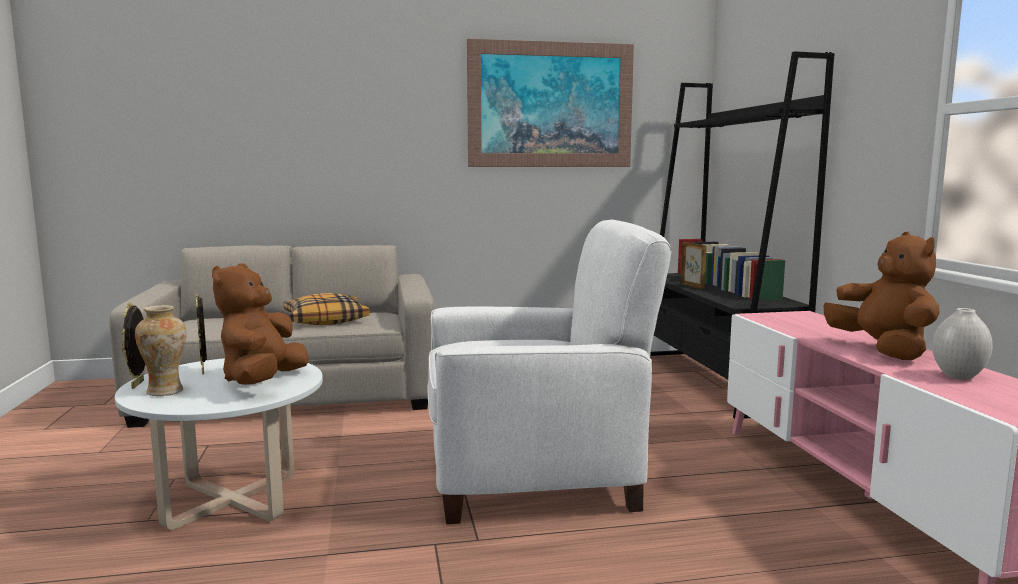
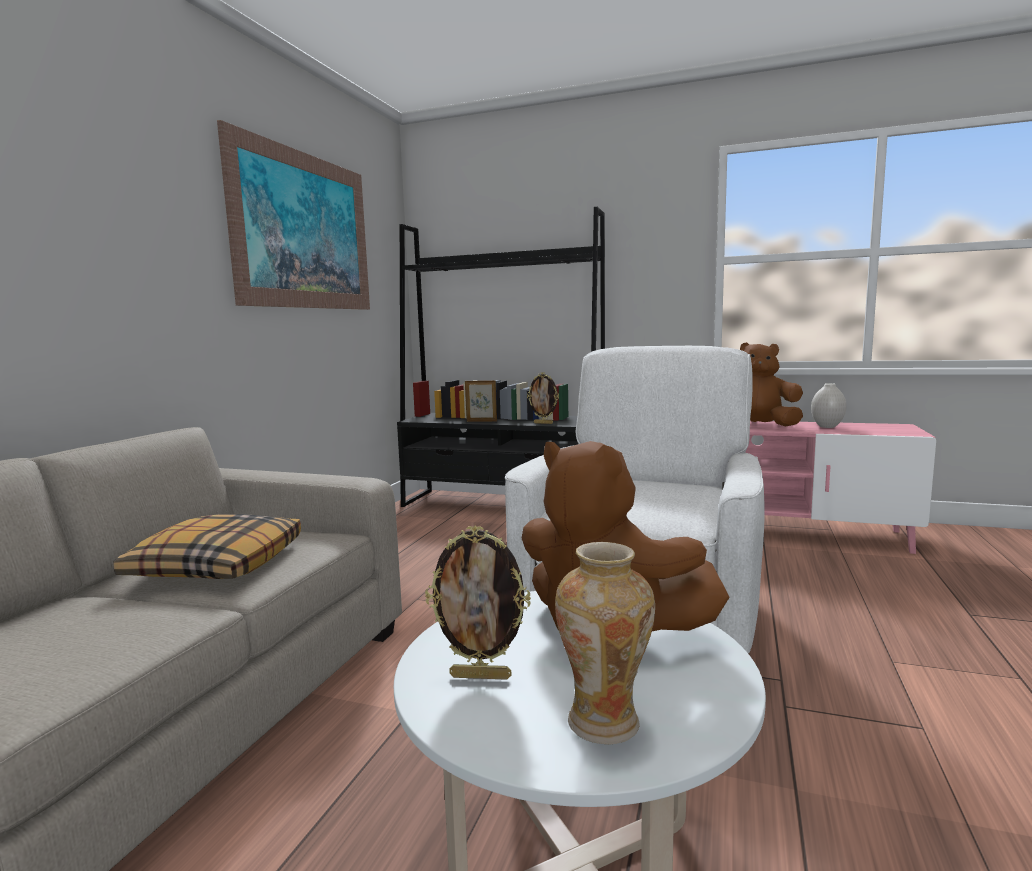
camera: 60 degrees left, 0 degrees up
(139, 384) = (520, 756): picture frame -> picture frame (543, 423)

